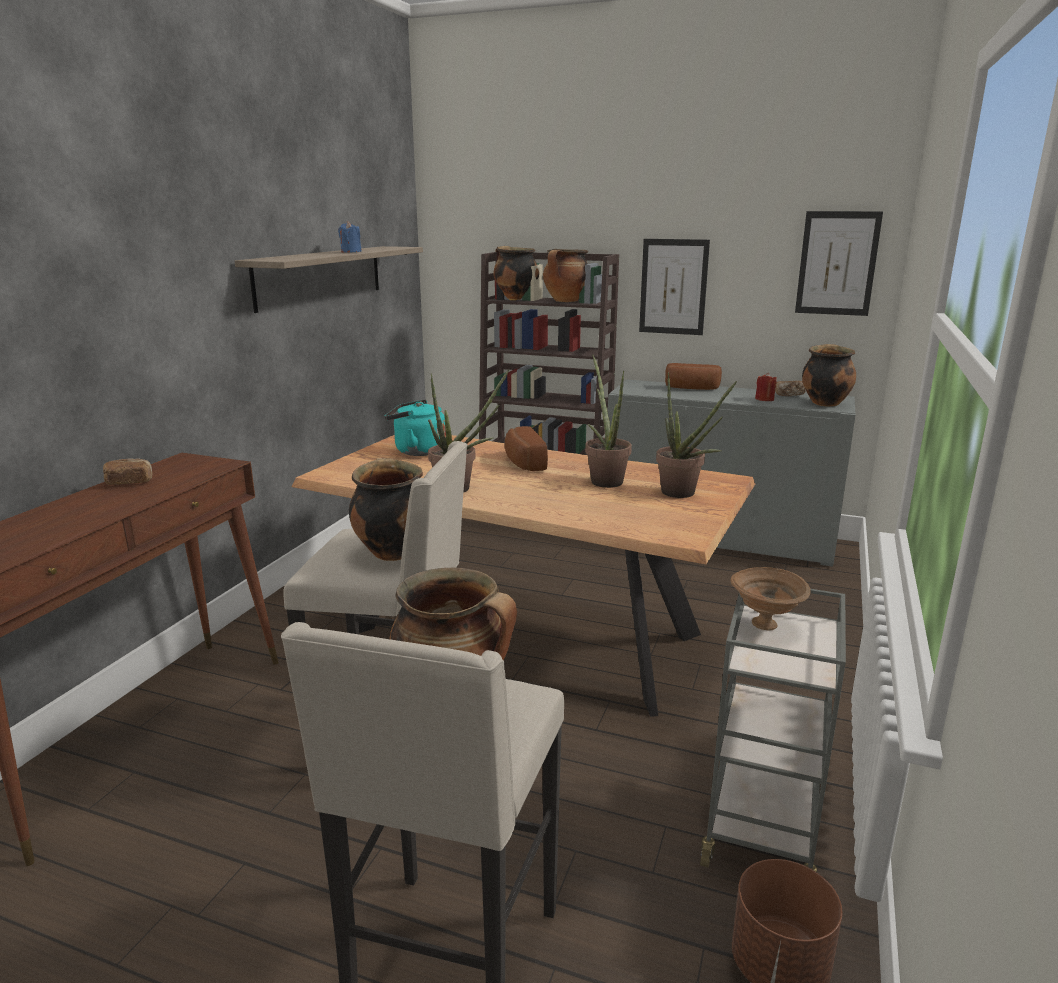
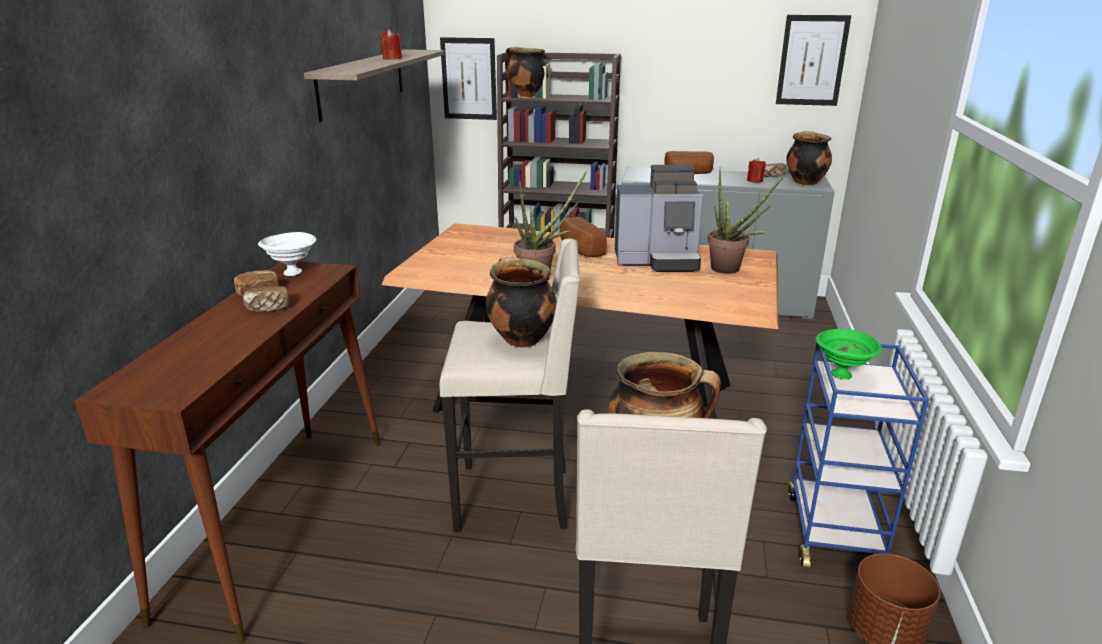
camera: 10 degrees left, 5 degrees up
(125, 498) = (268, 309): none -> bread
(179, 464) = (291, 272): none -> white bowl
(351, 252) = (392, 58): blue candle -> red candle
(417, 451) = (478, 244): turquoise kettle -> none
(566, 301) = (575, 98): cooking pot -> none
(604, 479) = (658, 261): potted plant -> coffee machine
(673, 287) = (669, 83): picture -> picture (469, 79)
(761, 825) = (834, 531): grey cart -> blue cart
(766, 625) = (843, 375): brown bowl -> green bowl

